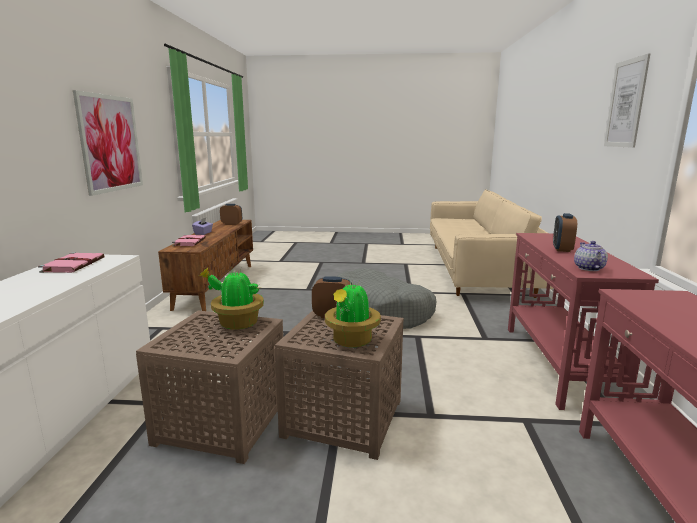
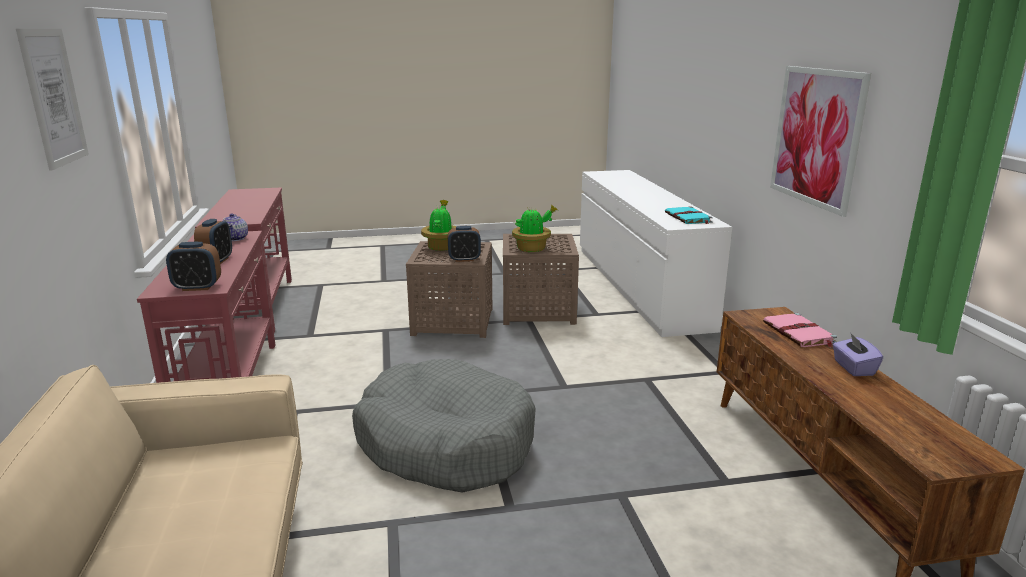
camera: 165 degrees right, 5 degrees up
(74, 265) = (688, 218): pink book -> turquoise book
(232, 224) = (904, 429): alarm clock -> alarm clock (197, 287)

